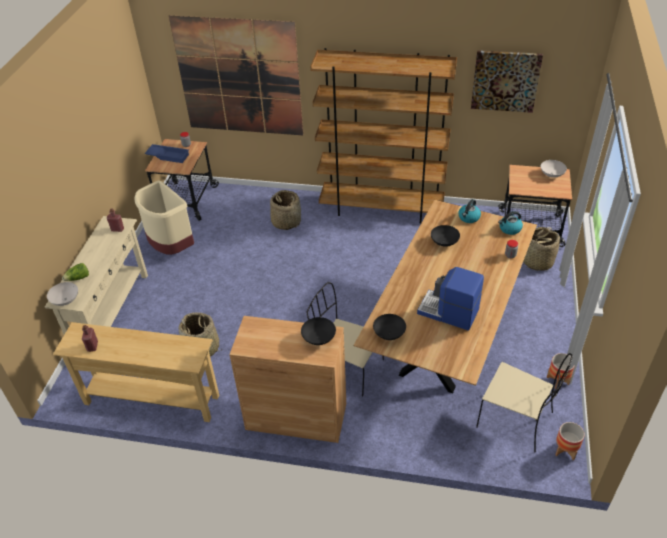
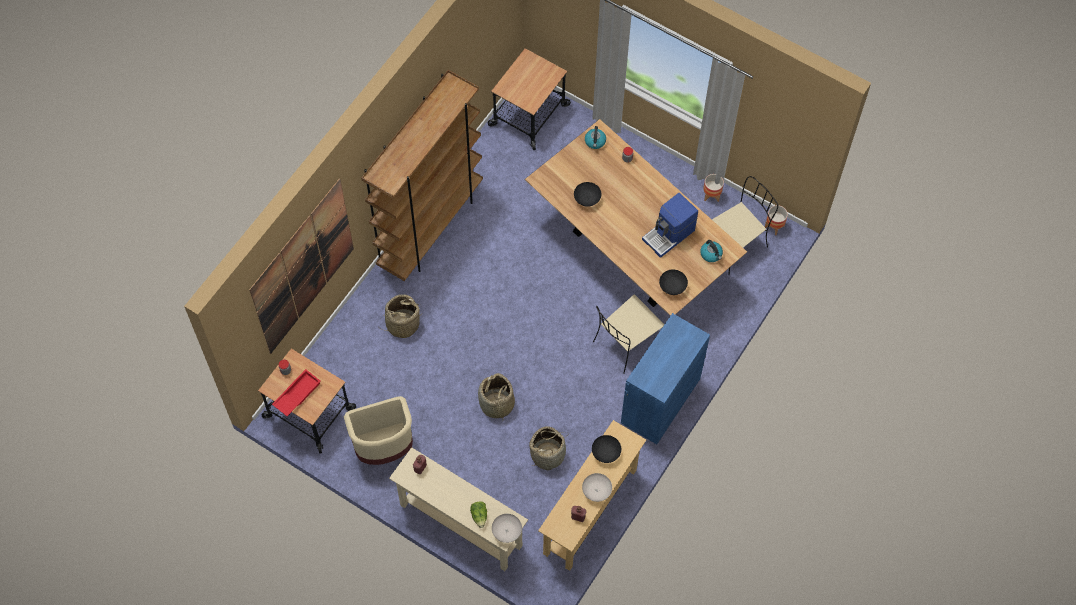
camera: 70 degrees left, 20 degrees up
(168, 155) = (297, 394): blue tray -> red tray
(296, 416) = (660, 401): brown cabinet -> blue cabinet
(319, 339) = (677, 334): black bowl -> black bowl (606, 453)
(469, 218) = (564, 164): kettle -> kettle (711, 254)
(505, 81) = (474, 45): picture -> none
(537, 262) = (576, 135): basket -> basket (496, 404)
(551, 175) = (526, 67): white bowl -> white bowl (597, 491)

